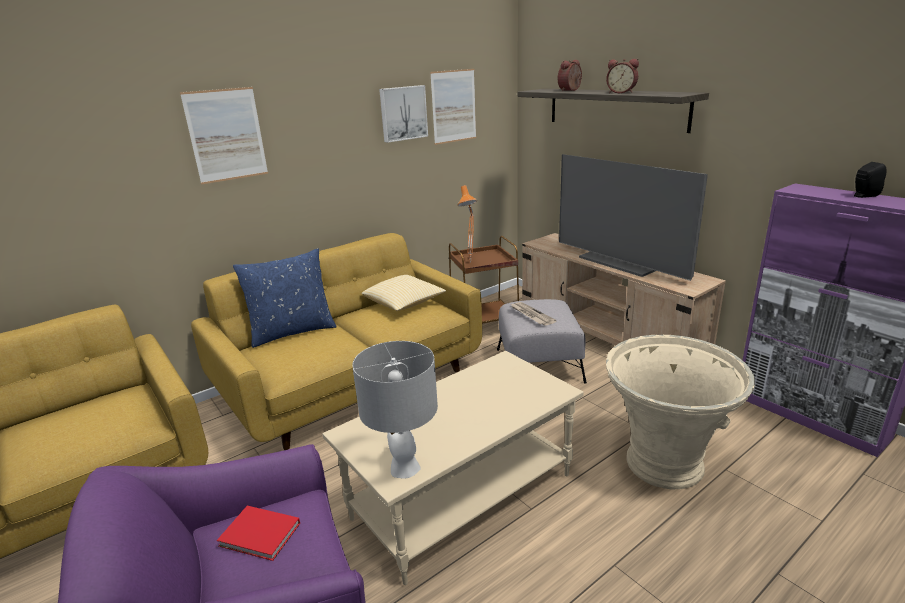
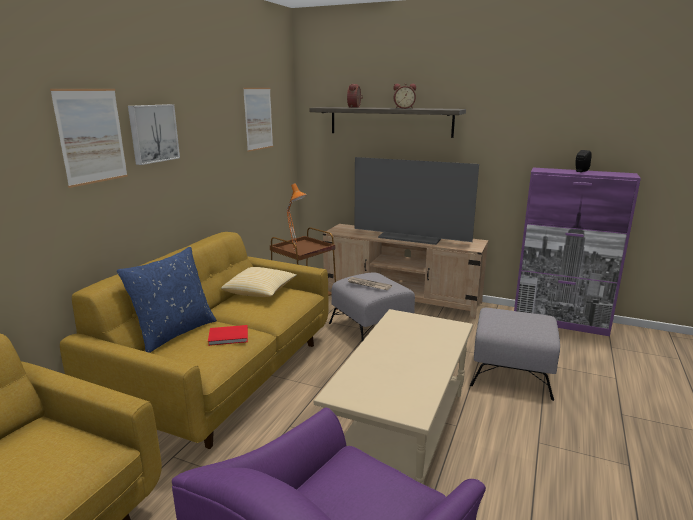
camera: 30 degrees left, 5 degrees down
(261, 536) = (348, 492): red book -> red book (229, 337)
(403, 113) = (226, 122): picture -> picture (152, 133)
(404, 467) = (412, 403): grey table lamp -> none
(663, 465) = (510, 372): beige planter -> grey ottoman

